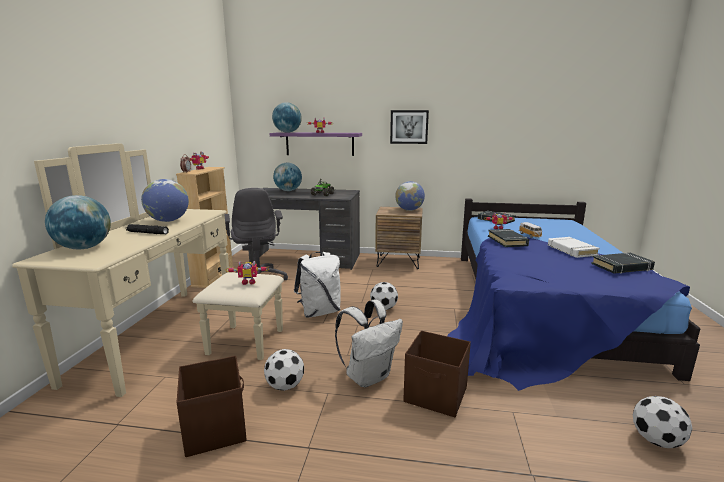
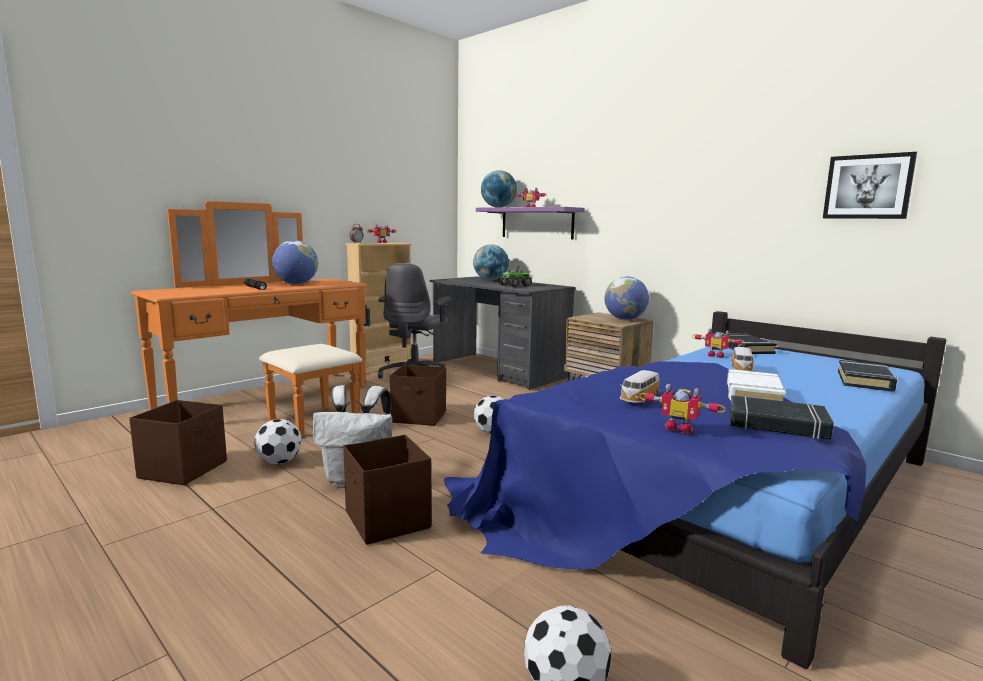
camera: 35 degrees right, 5 degrees down
(84, 248) = (190, 289): globe -> none
(179, 335) = (277, 402): beige dresser -> orange dresser
(249, 282) = (314, 351): toy robot -> toy robot (679, 428)
(319, 312) = (419, 417): white backpack -> brown storage box
(409, 127) = (643, 198): picture -> picture (868, 187)
(507, 241) = (672, 366): black book -> black book (865, 381)
(552, 268) = (639, 399): none -> toy car

